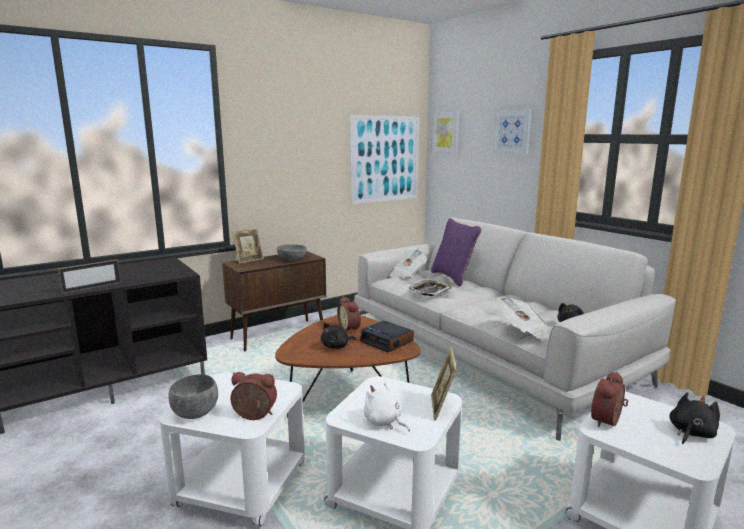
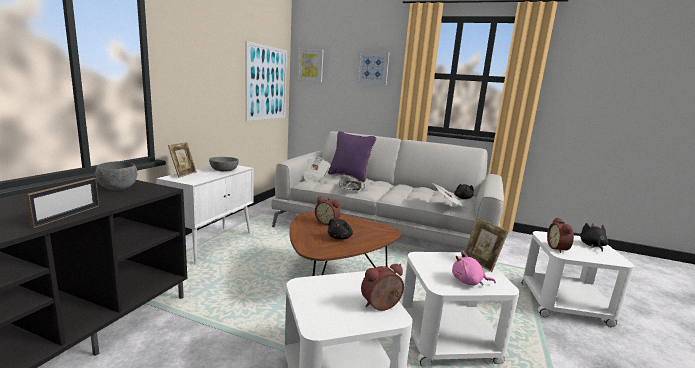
camera: 35 degrees left, 0 degrees up
(196, 414) = (332, 321): grey bowl -> grey bowl (119, 189)
(279, 335) = (211, 244): brown cabinet -> white cabinet
(384, 422) = (469, 282): white plush toy -> pink plush toy
(387, 341) = (369, 227): alarm clock -> none

